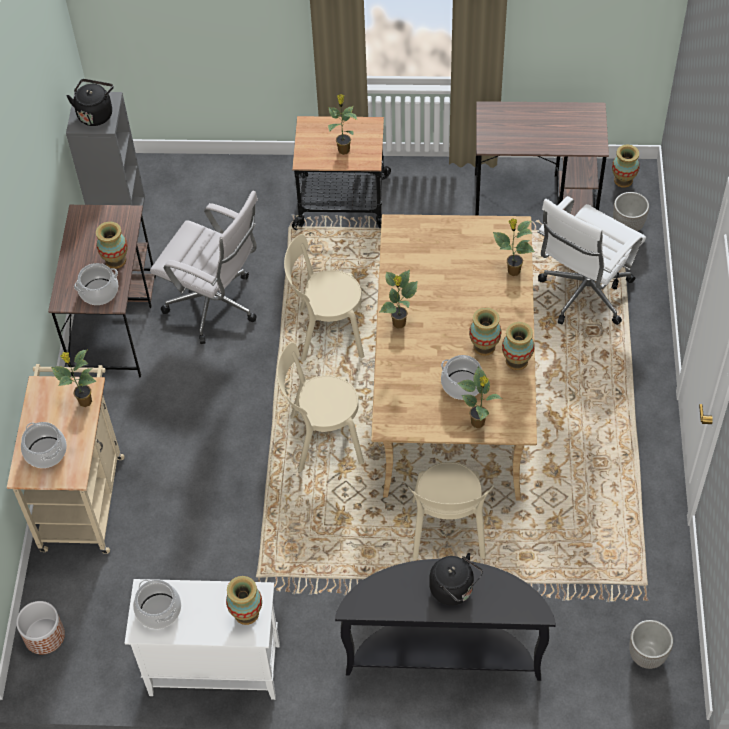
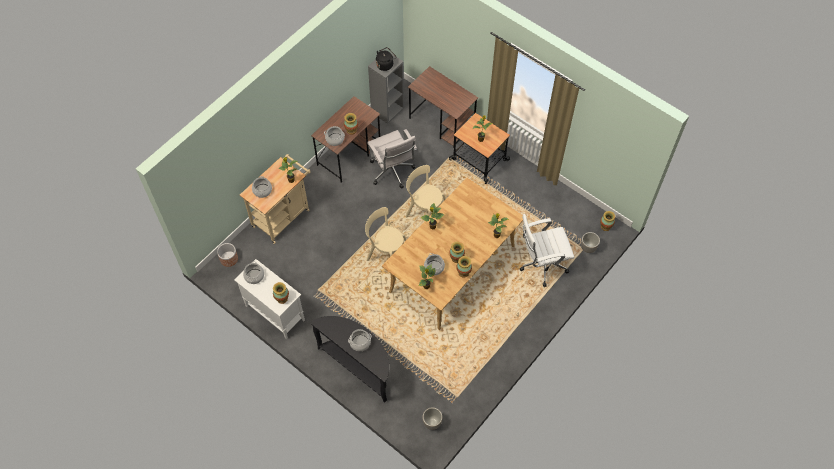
camera: 35 degrees right, 5 degrees up
(448, 533) = (400, 323): beige chair -> none
(454, 590) = (360, 343): black kettle -> cooking pot
(536, 199) = (560, 210): brown desk -> brown desk (442, 123)

